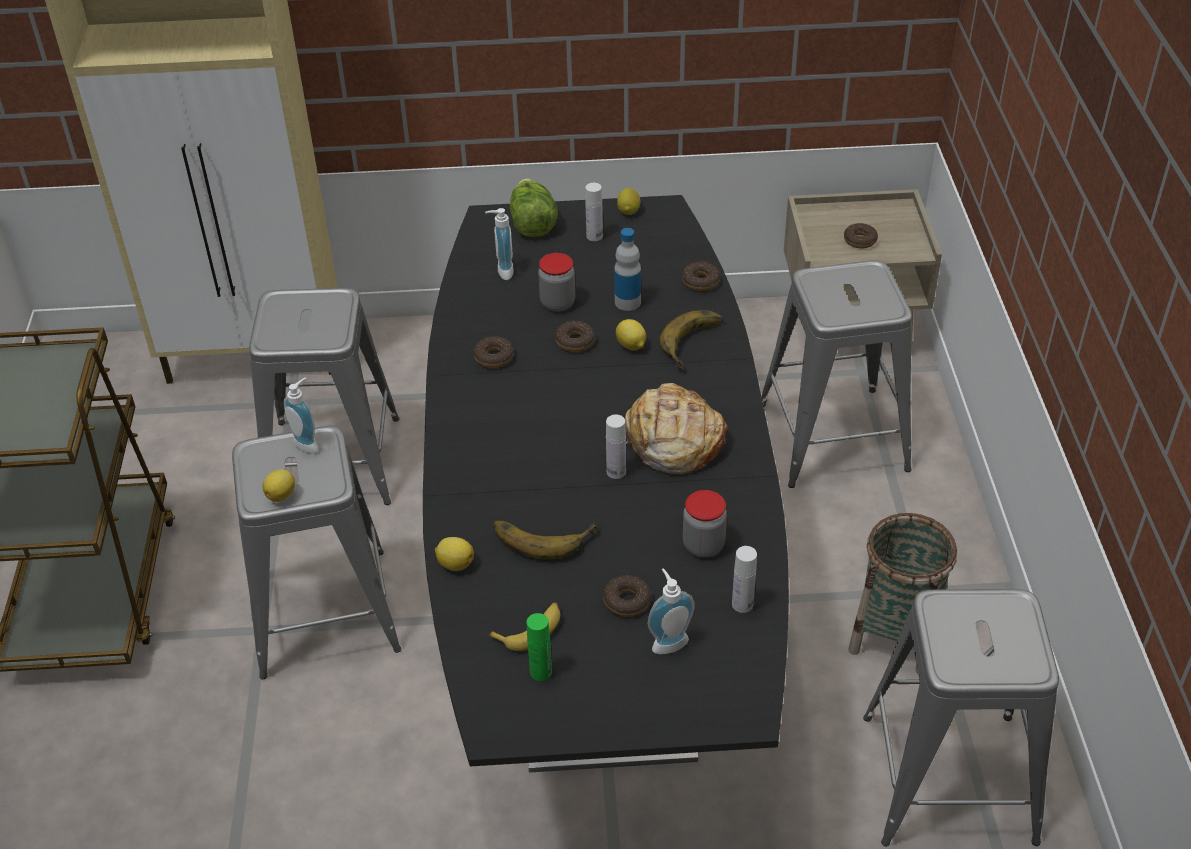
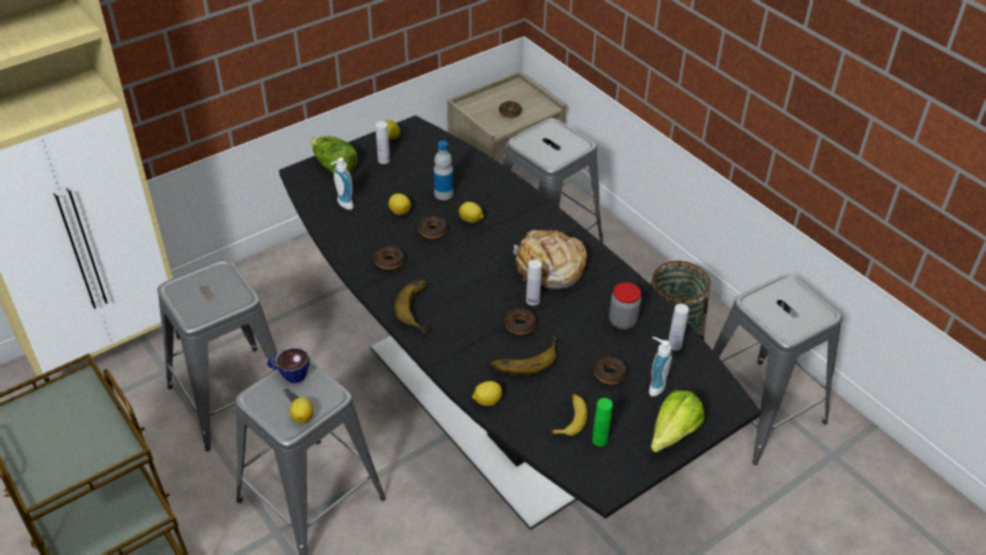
camera: 35 degrees left, 0 degrees up
(308, 443) = (289, 374): soap dispenser -> cup
(557, 303) = (399, 211): jar -> lemon
(626, 711) = (668, 438): none -> lettuce
(697, 344) = (509, 203): banana -> banana (422, 309)
(700, 281) = (477, 164): donut -> donut (520, 325)

